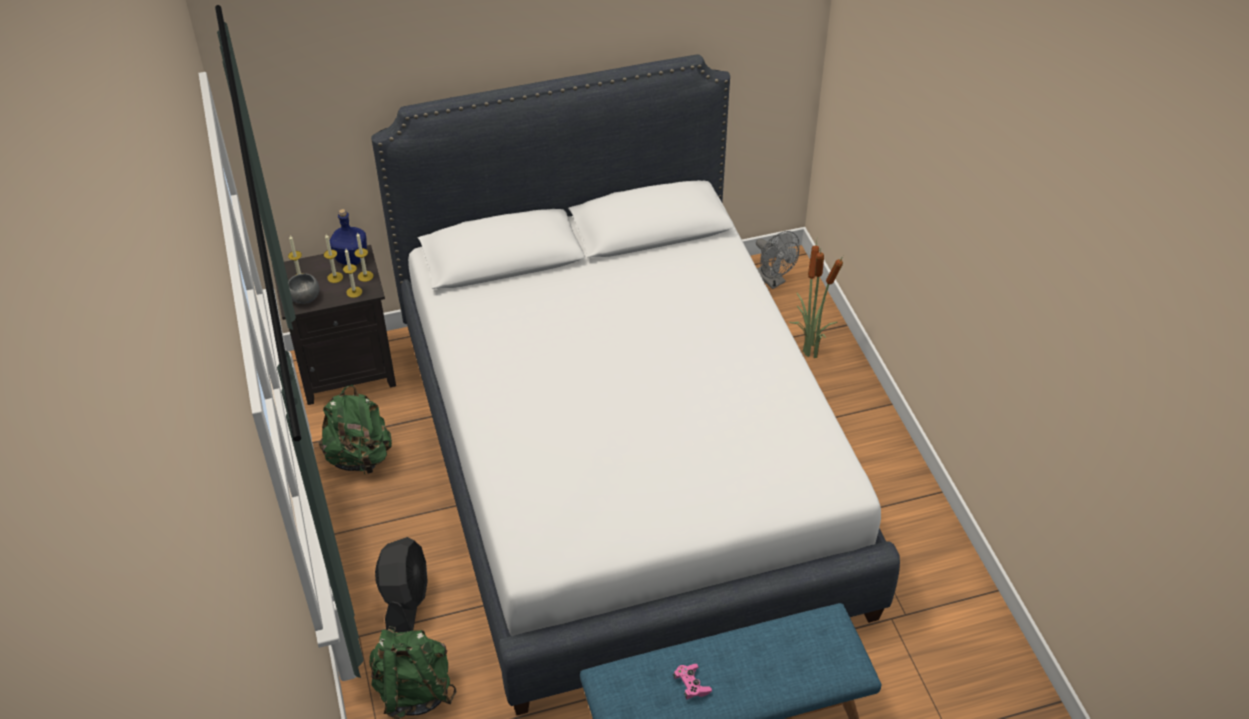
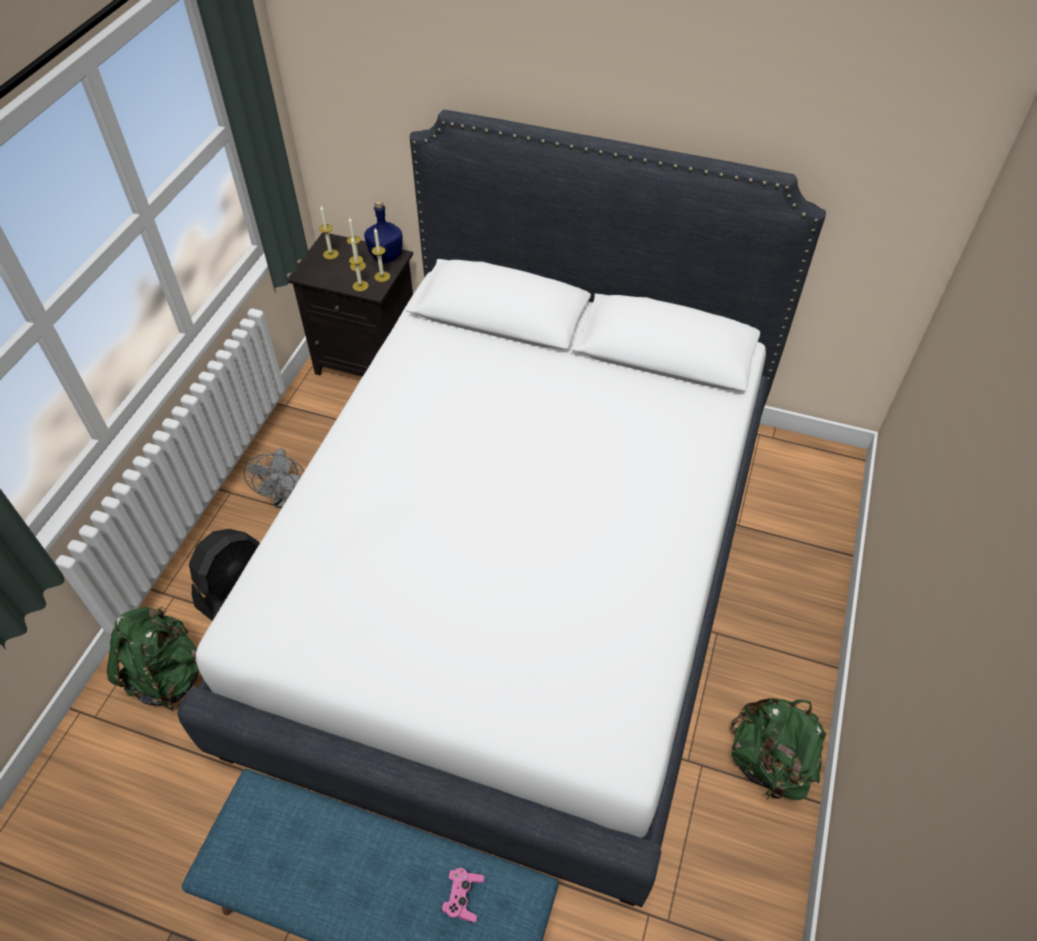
camera: 35 degrees right, 5 degrees up
(304, 297) = (318, 271): grey bowl -> none
(360, 457) = (313, 439): green backpack -> green backpack (769, 762)
(691, 685) = (317, 866): pink game controller -> pink game controller (463, 897)
(773, 281) = (808, 470): grey fan -> grey fan (286, 499)
(809, 352) = (789, 562): potted plant -> none

